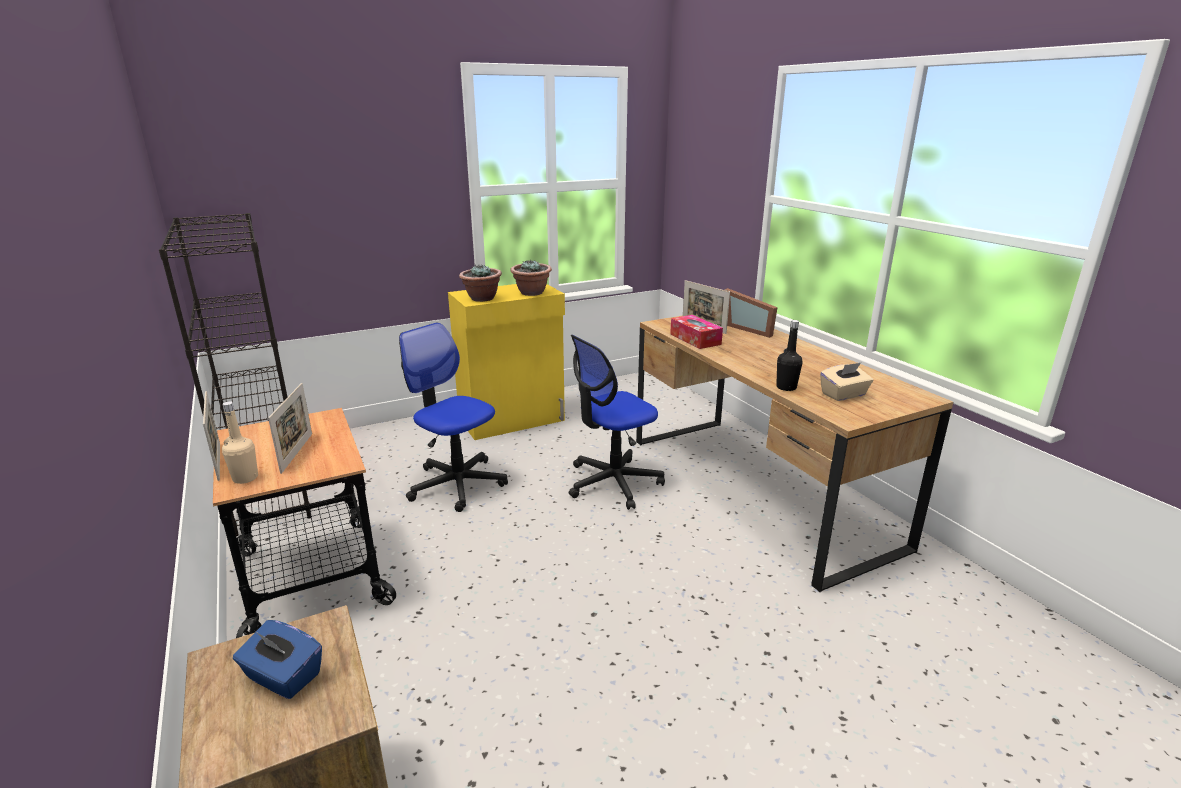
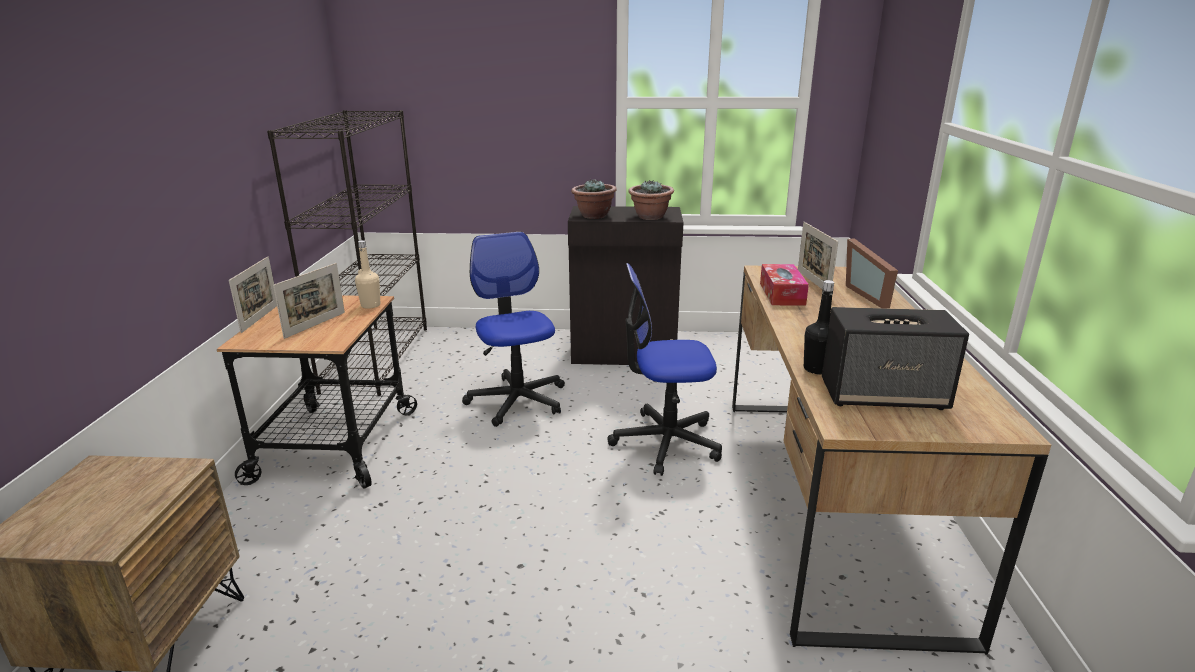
camera: 30 degrees right, 0 degrees up
(245, 478) = (258, 335): beige bottle -> beige bottle (370, 305)
(283, 677) = (110, 496): blue tissue box -> none
(513, 420) = (624, 353): yellow cabinet -> black cabinet
(844, 395) = (884, 395): beige tissue box -> speaker

